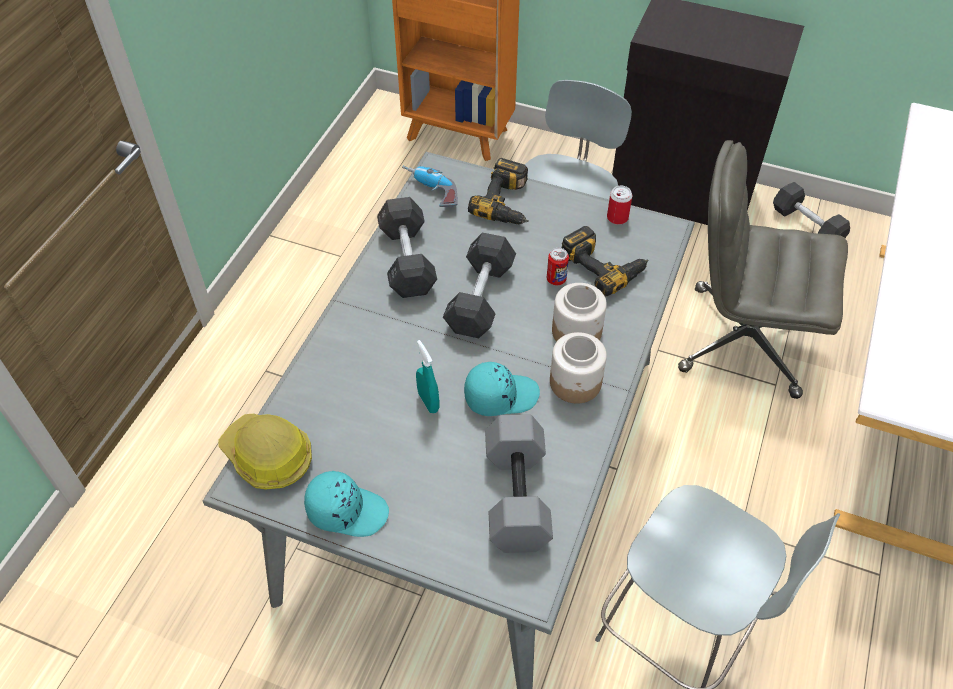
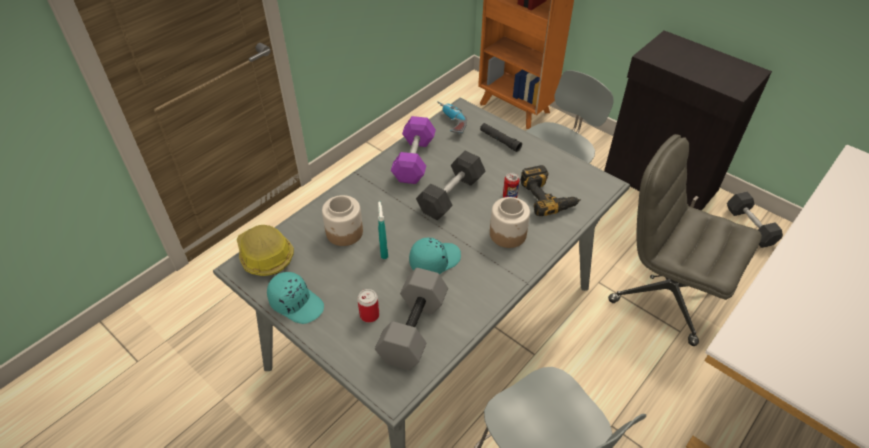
camera: 20 degrees right, 5 degrees down
(407, 260) = (414, 160): grey dumbbell -> purple dumbbell
(500, 395) = (434, 260): turquoise cap -> turquoise cap turned 45 degrees counterclockwise
(508, 202) = (500, 140): power drill -> black flashlight
(576, 383) = (491, 267): jar -> jar (344, 233)
(617, 218) = (573, 168): can -> can (369, 315)

